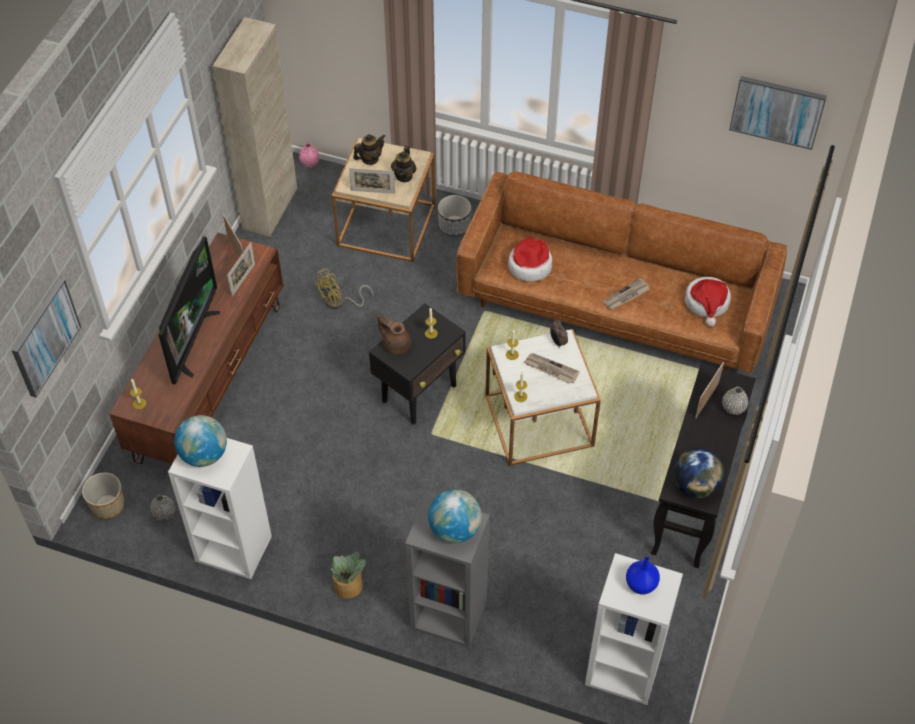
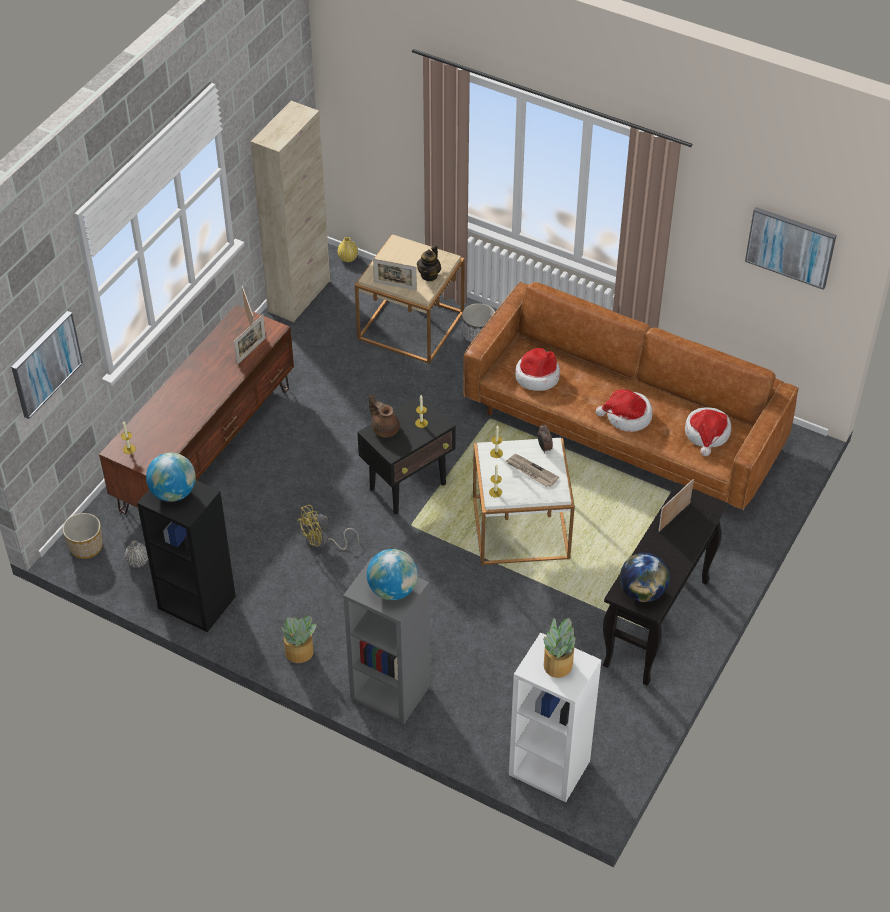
camera: 10 degrees right, 5 degrees down
(191, 341) = (190, 399): television -> none
(232, 549) = (195, 603): white bookcase -> black bookcase
(310, 163) = (348, 258): pink vase -> yellow vase
(340, 302) = (348, 392): yellow fan -> yellow fan (322, 542)
(370, 159) = (399, 255): teapot -> none
(626, 296) = (627, 417): newspaper -> hat
(641, 585) = (558, 664): blue vase -> potted plant
(733, 408) = (698, 527): grey vase -> none

